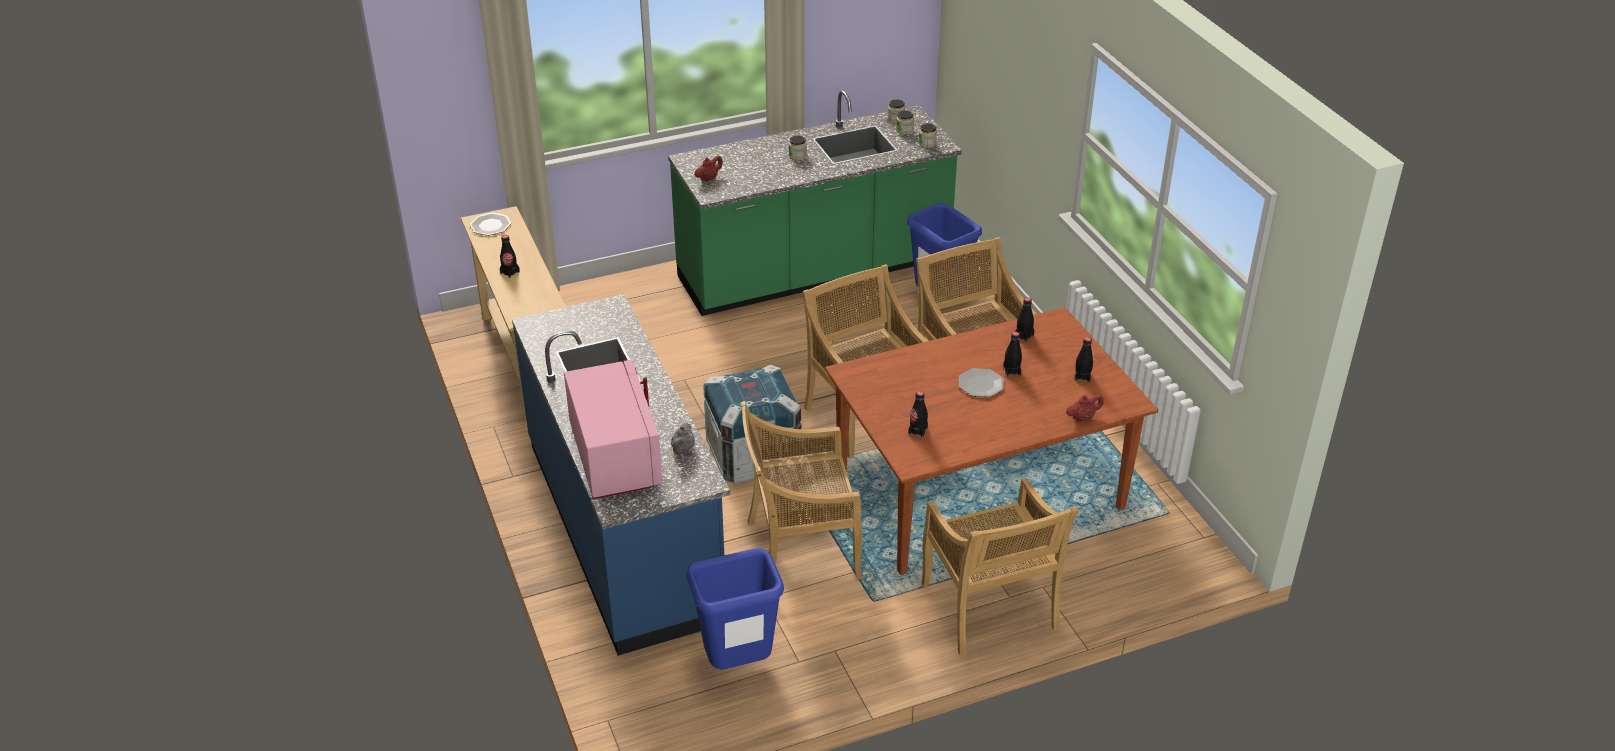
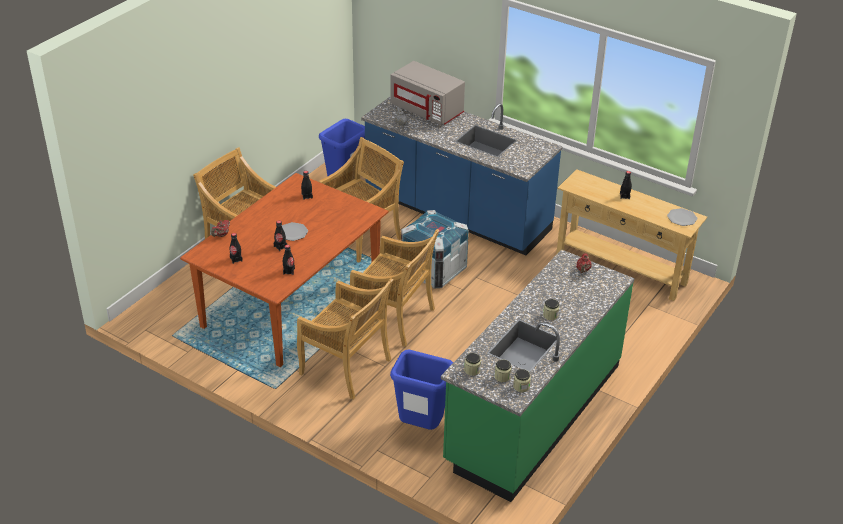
camera: 145 degrees right, 0 degrees up
(614, 457) = (427, 110): pink microwave -> grey microwave

